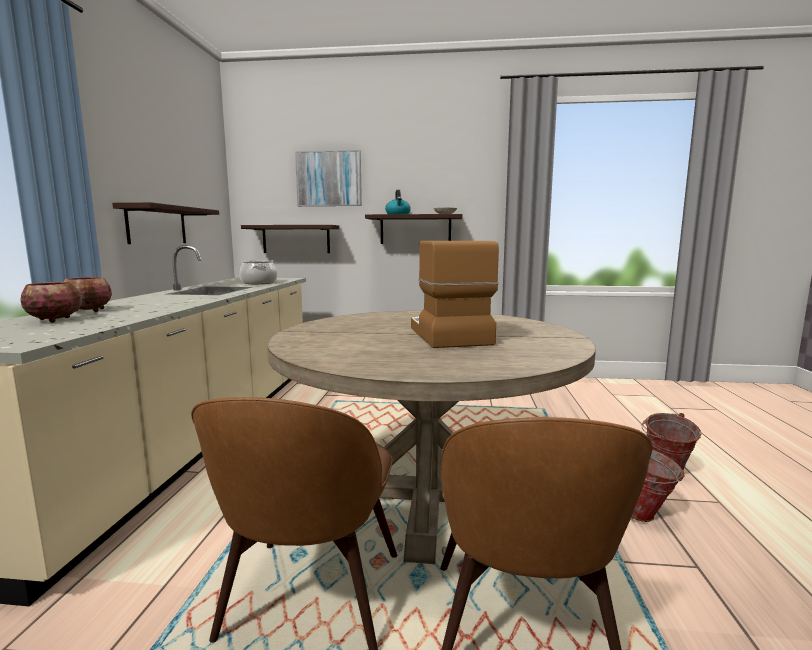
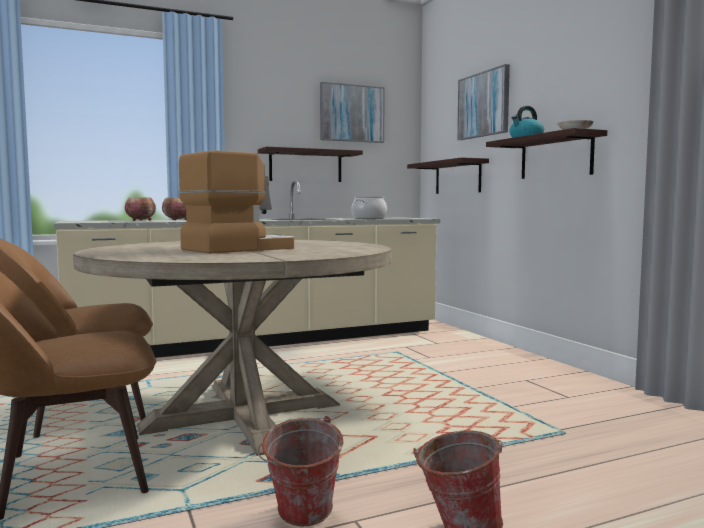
camera: 60 degrees right, 5 degrees down
(186, 166) = (351, 113): none -> picture

